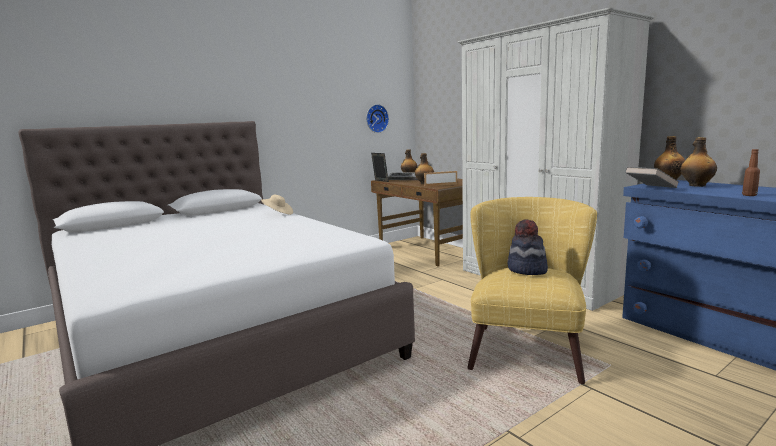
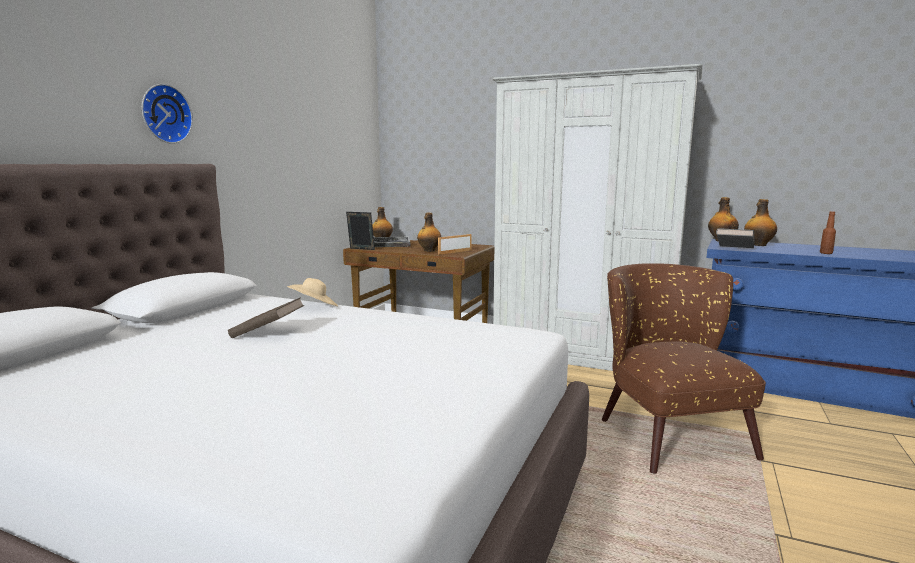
camera: 30 degrees left, 0 degrees up
(225, 225) = (267, 333): none -> brown book
(376, 118) = (345, 166): wall clock -> wall clock (164, 114)
(526, 270) = (676, 346): hat -> none
(527, 346) = (666, 431): yellow armchair -> brown armchair

